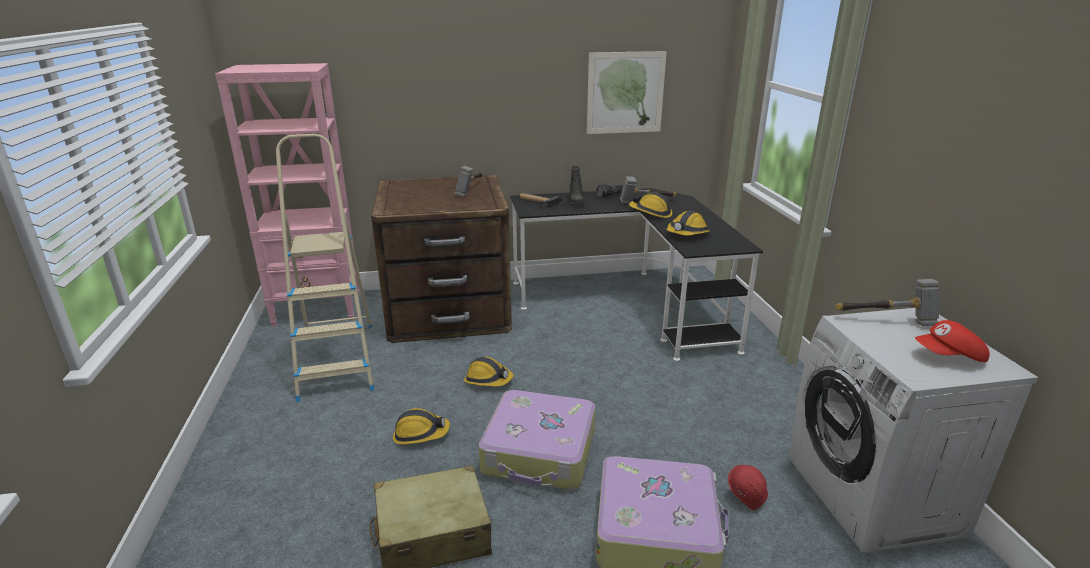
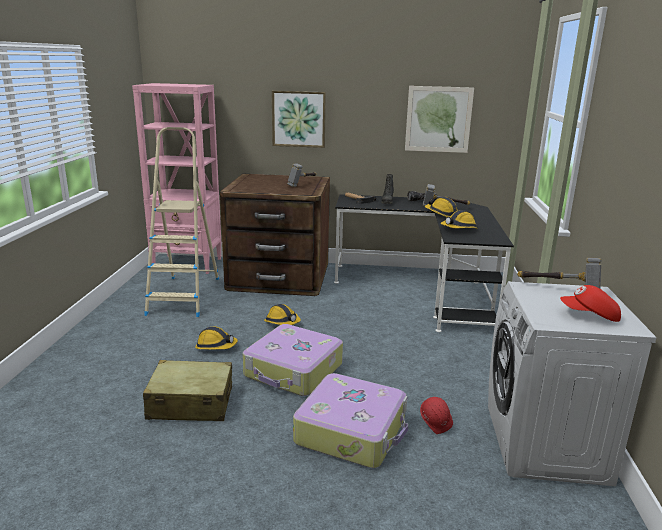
camera: 15 degrees right, 5 degrees down
(450, 103) = (298, 119): none -> picture

